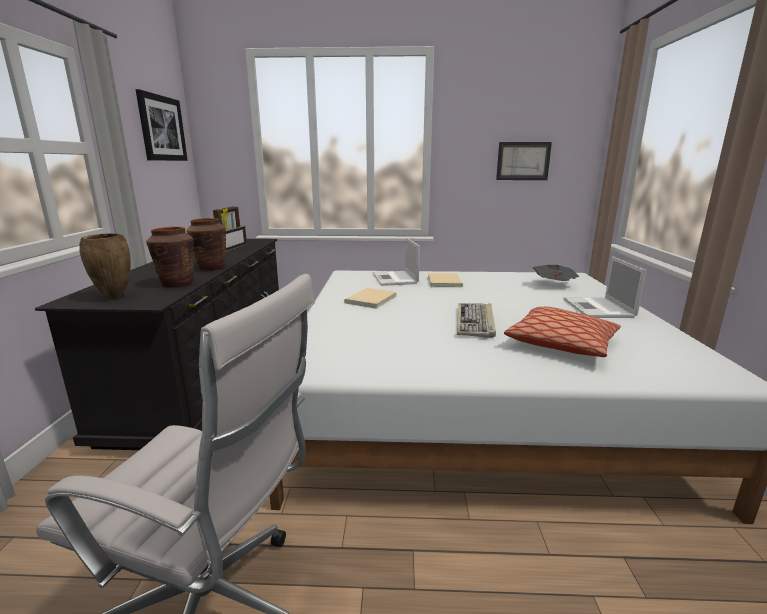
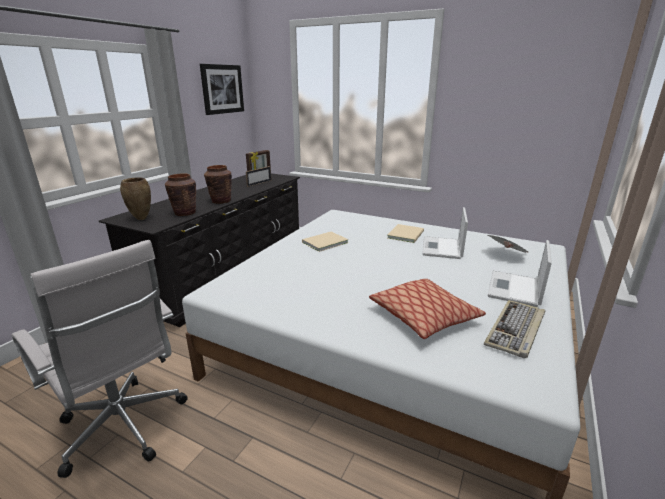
camera: 25 degrees right, 5 degrees up
(395, 279) = (368, 225): laptop -> laptop (442, 248)
(475, 322) = (379, 280): keyboard -> keyboard (516, 330)
(523, 161) = (527, 121): picture -> none

